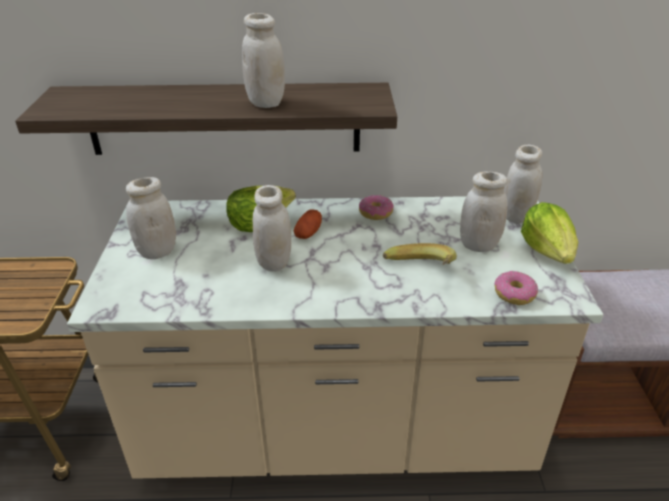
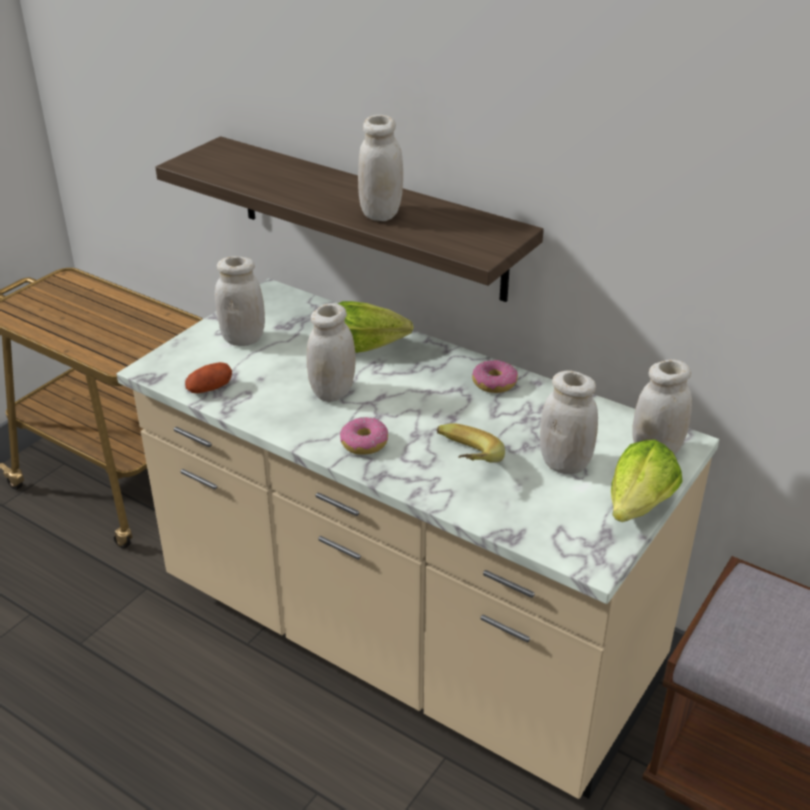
camera: 35 degrees right, 0 degrees up
(308, 233) = (398, 376): potato -> potato (209, 388)
(514, 294) = (535, 528): donut -> donut (364, 443)

